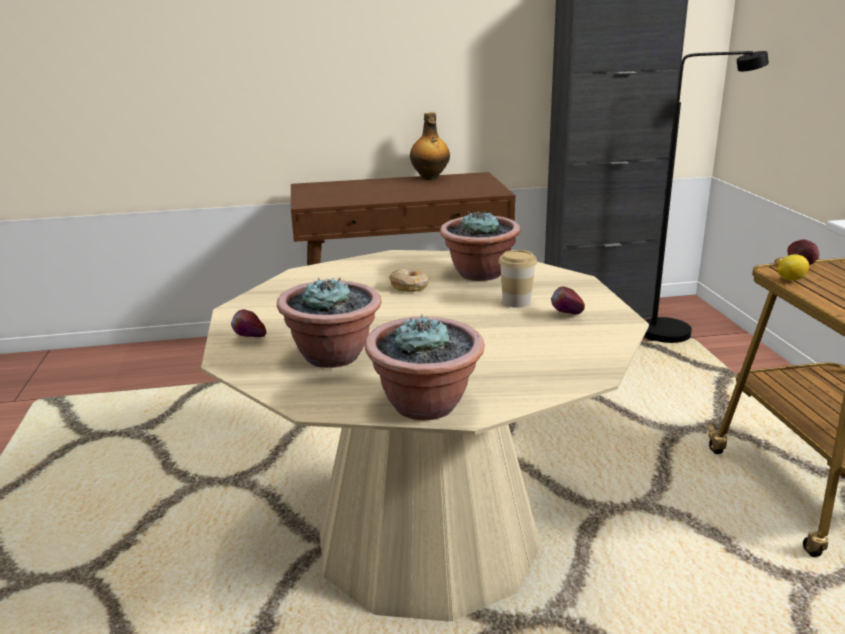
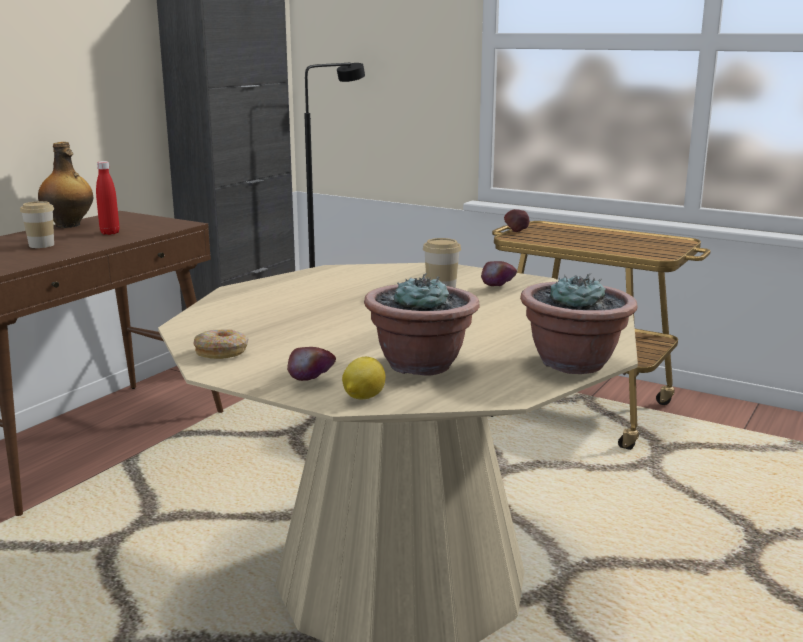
camera: 50 degrees left, 5 degrees down
(379, 190) = (41, 245): none -> cup
(410, 286) = (328, 305): donut -> donut (222, 352)
(436, 189) = (110, 233): none -> red bottle
(479, 274) = (358, 282): potted plant -> none
(790, 279) = (533, 240): lemon -> lemon (363, 397)

